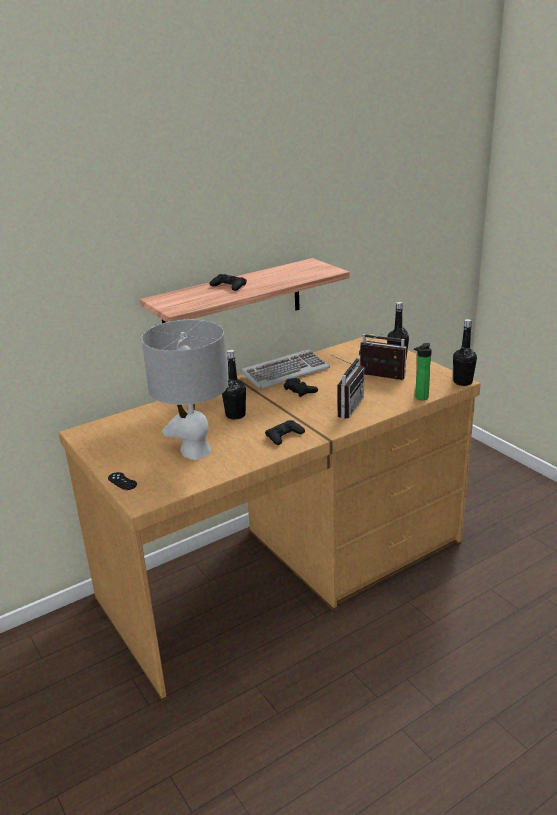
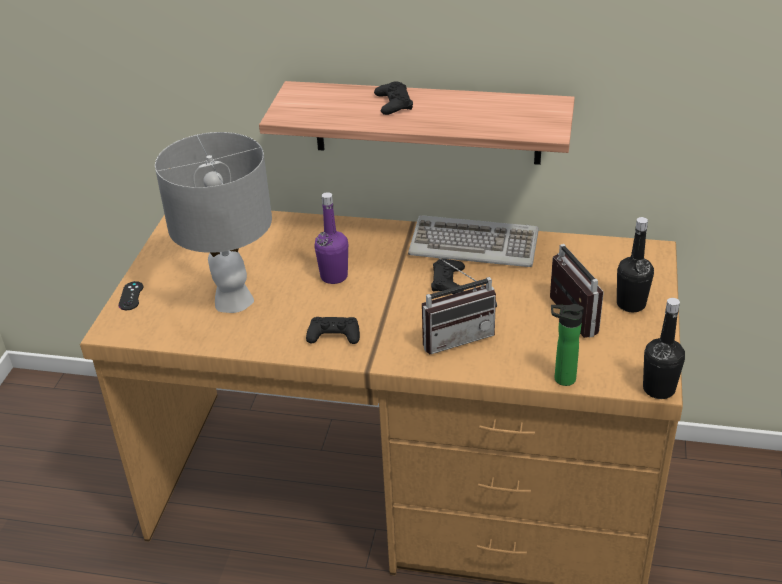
camera: 45 degrees right, 10 degrees up
(235, 415) = (334, 276): black bottle -> purple bottle

